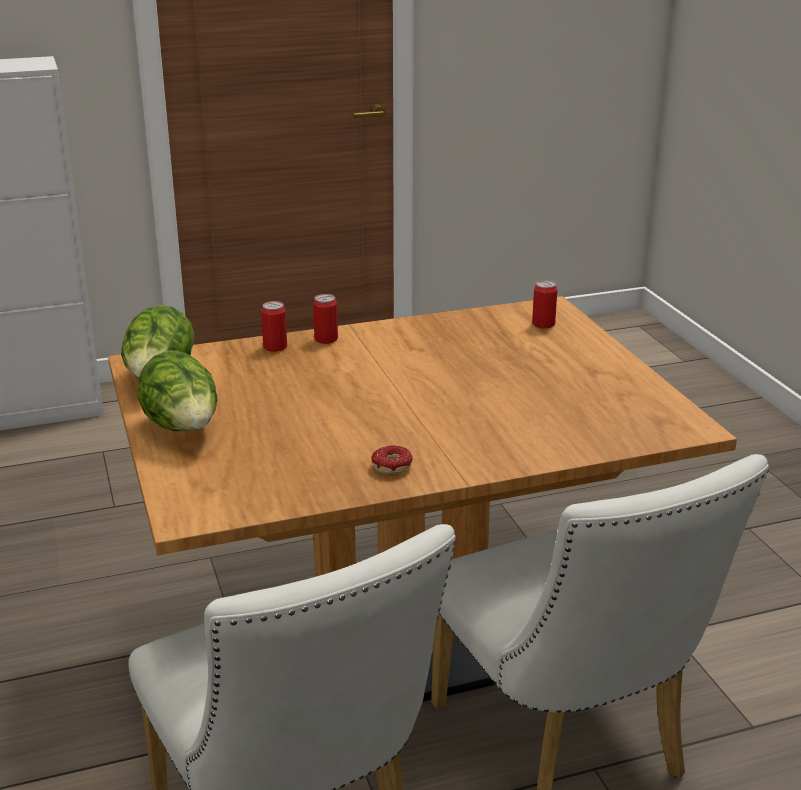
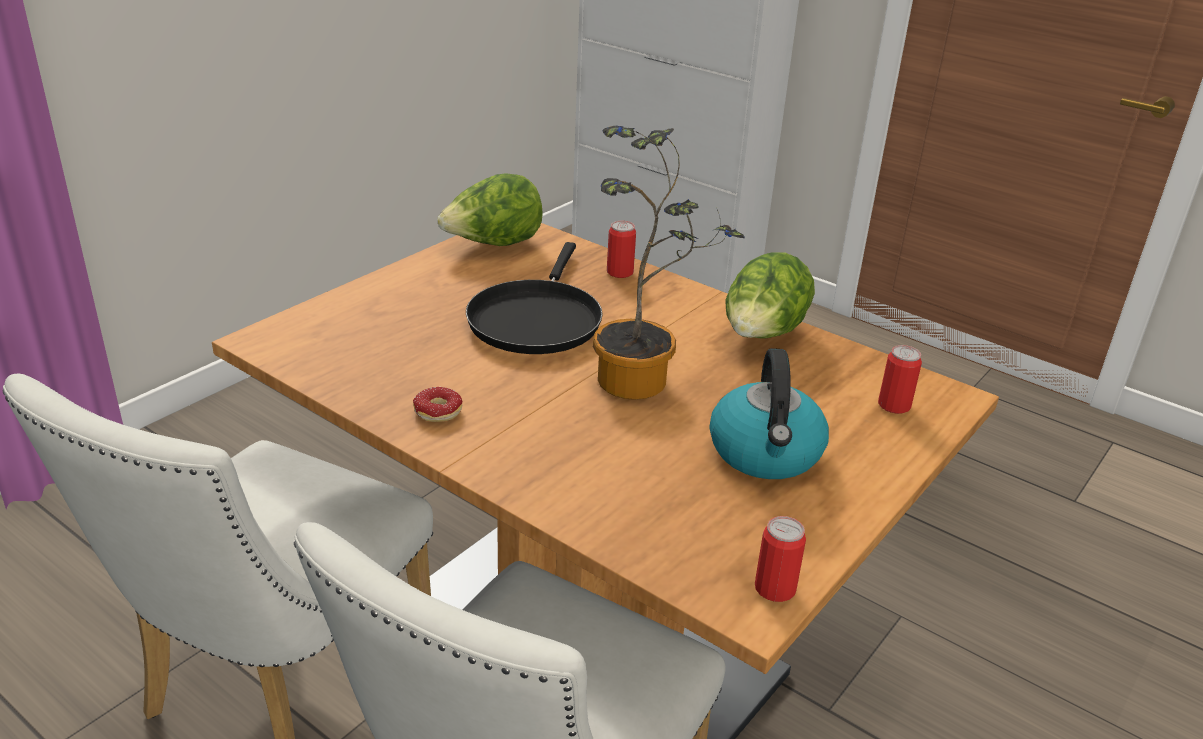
camera: 55 degrees right, 5 degrees up
(183, 429) = (412, 286): lettuce -> lettuce (762, 336)
(304, 396) = (536, 319): none -> black frying pan
(326, 339) = (670, 291): can -> can (775, 588)
(435, 386) = (643, 382): none -> potted plant
(555, 375) = (766, 453): none -> kettle

